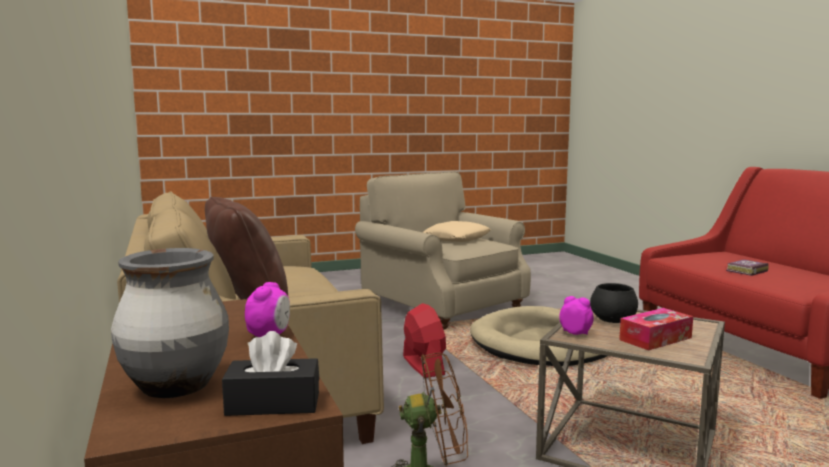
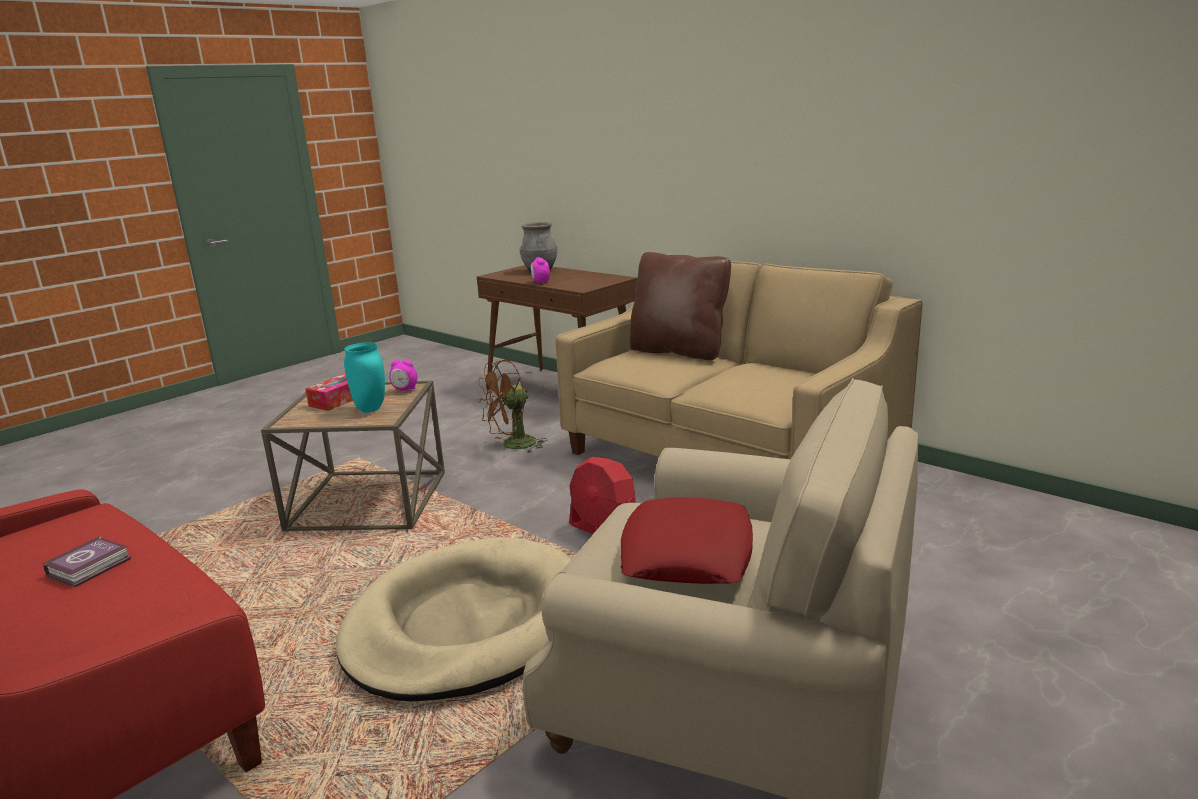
camera: 155 degrees right, 10 degrees up
(273, 404) = (501, 274): black tissue box -> none
(457, 238) = (687, 554): beige pillow -> red pillow
(613, 321) = (369, 410): black bowl -> turquoise vase

